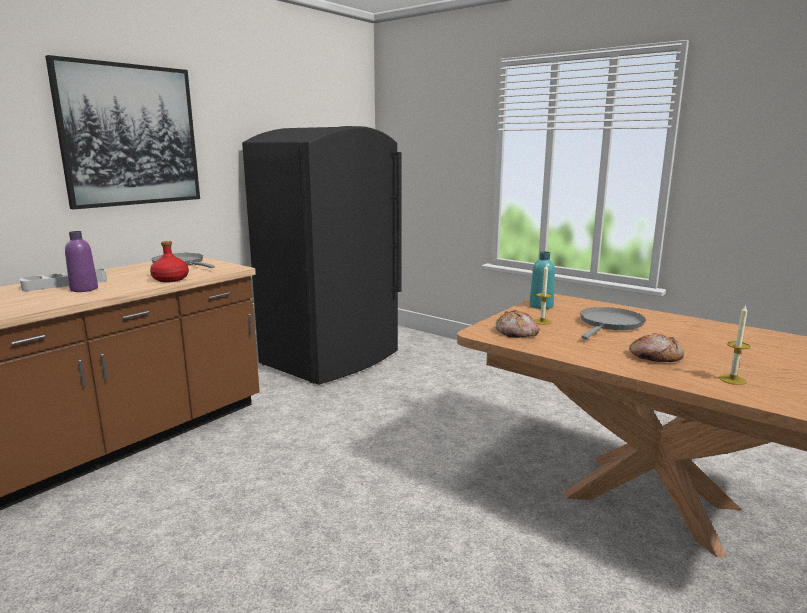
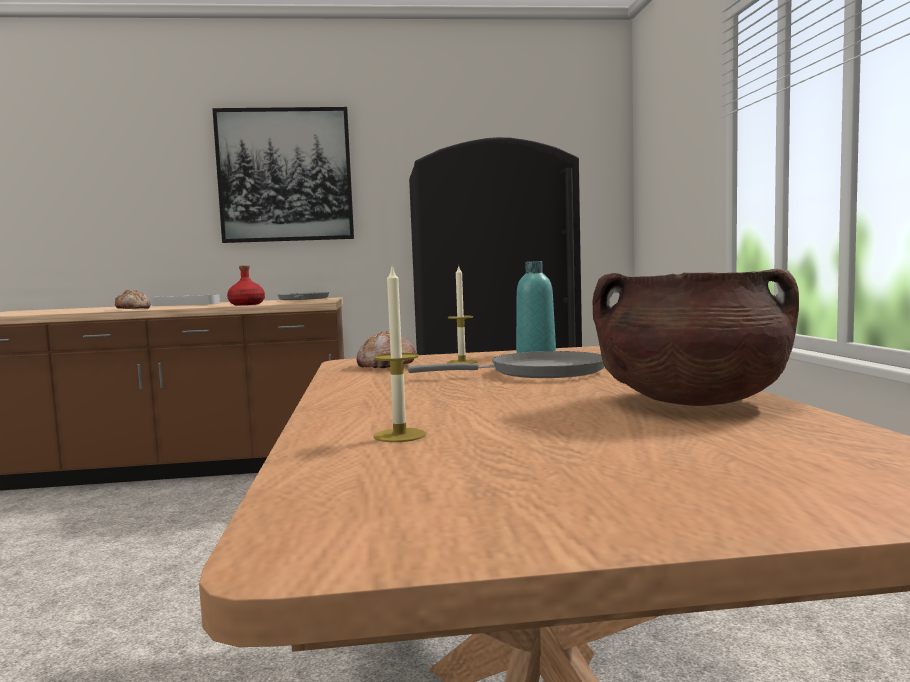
camera: 45 degrees right, 10 degrees down
(84, 289) = (178, 306): purple bottle -> none
(654, 357) = (424, 401): bread -> bread (133, 309)
(726, 333) = (692, 402): none -> brown cooking pot

